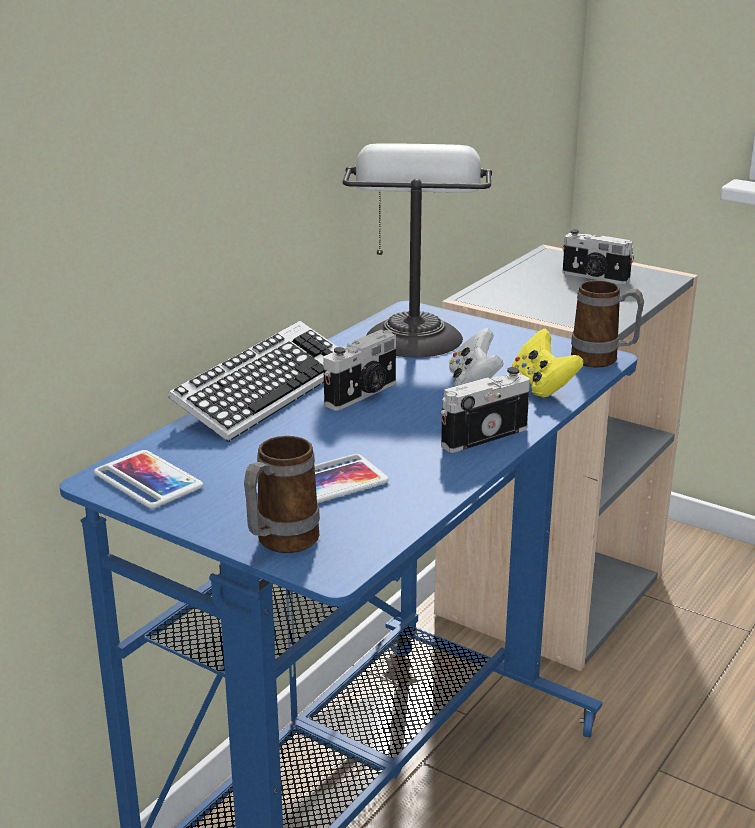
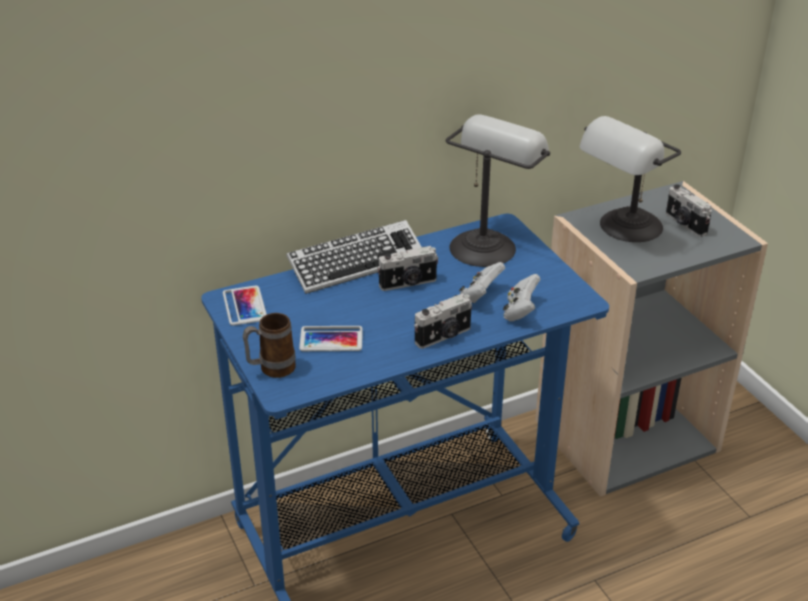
camera: 30 degrees right, 10 degrees up
(482, 435) = (444, 336): camera -> camera turned 150 degrees clockwise
(538, 297) = (623, 230): none -> table lamp
(542, 386) = (520, 312): yellow game controller -> white game controller
(603, 360) = (581, 304): mug -> none

